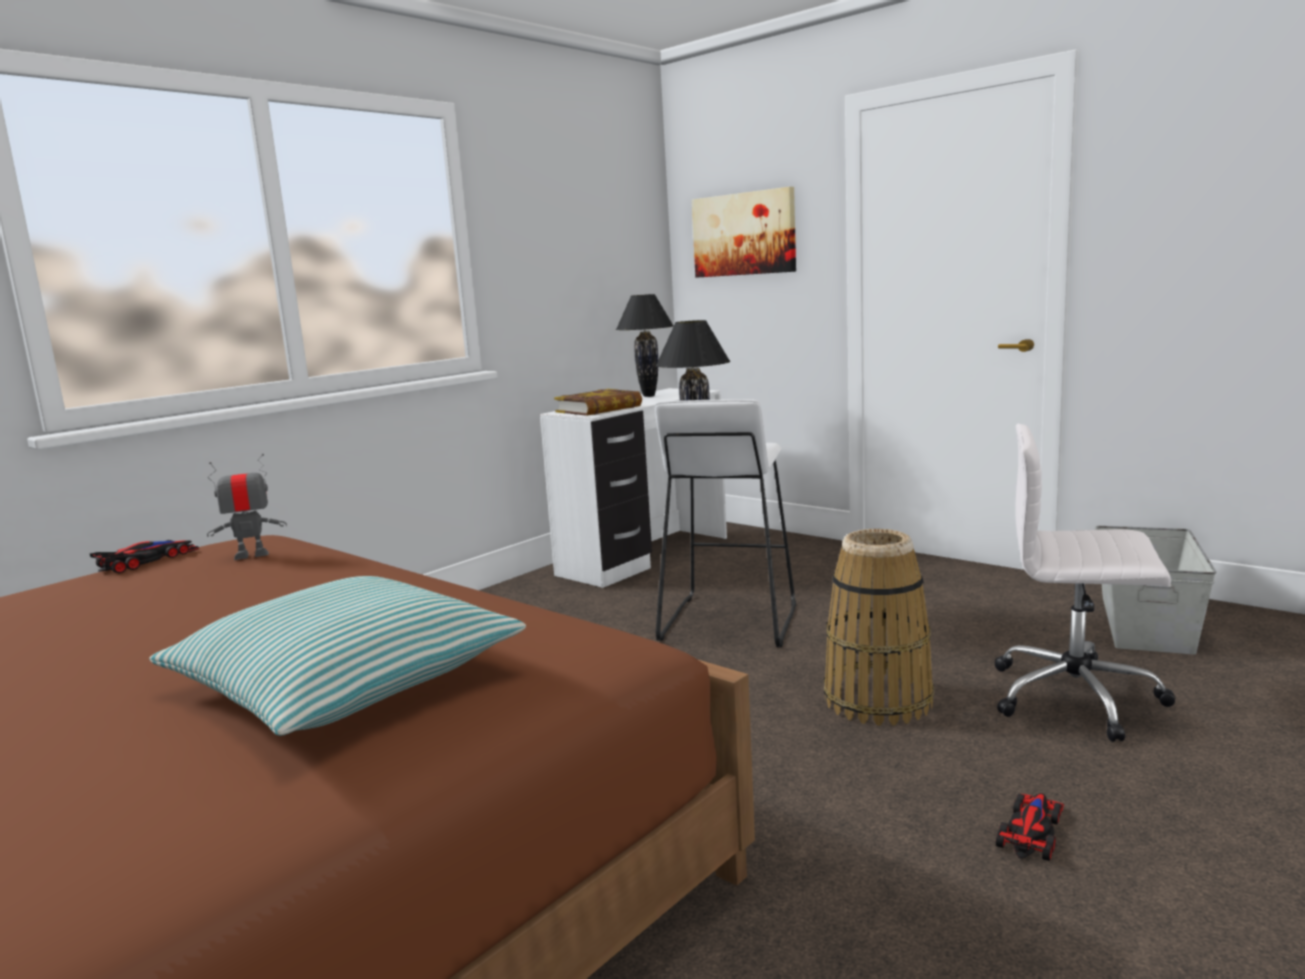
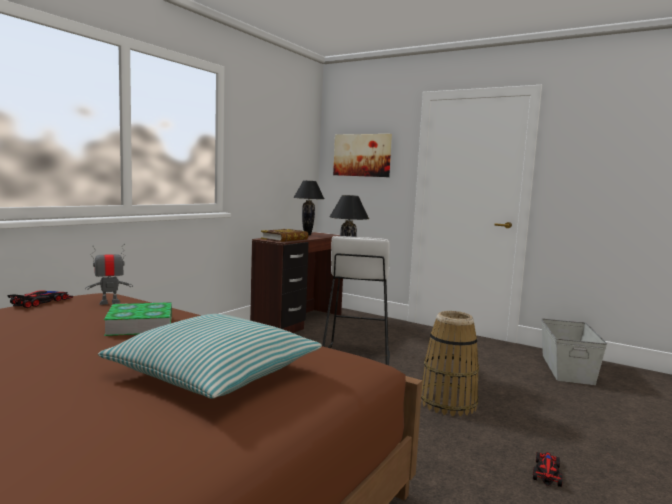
camera: 10 degrees left, 5 degrees down
(275, 595) = (140, 325): none -> book
(646, 556) = (299, 322): white desk -> brown desk
(1078, 697) = (547, 404): white office chair -> none

